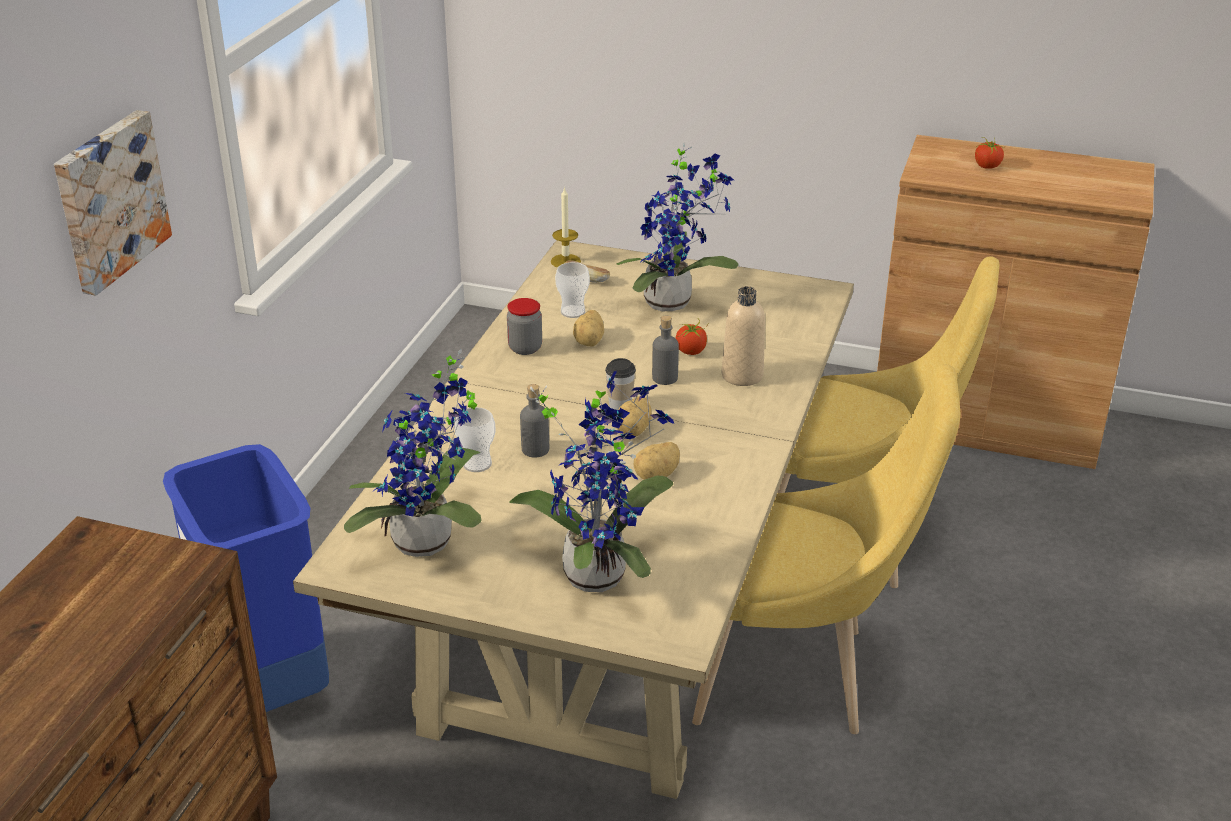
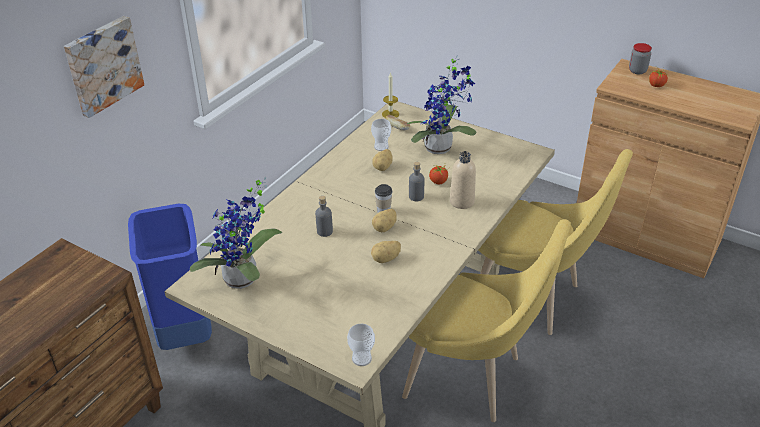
camera: 15 degrees right, 5 degrees up
(477, 464) = (289, 235): cup -> cup (361, 358)
(525, 348) = (345, 166): jar -> jar (637, 71)
(598, 570) = (328, 313): potted plant -> none

